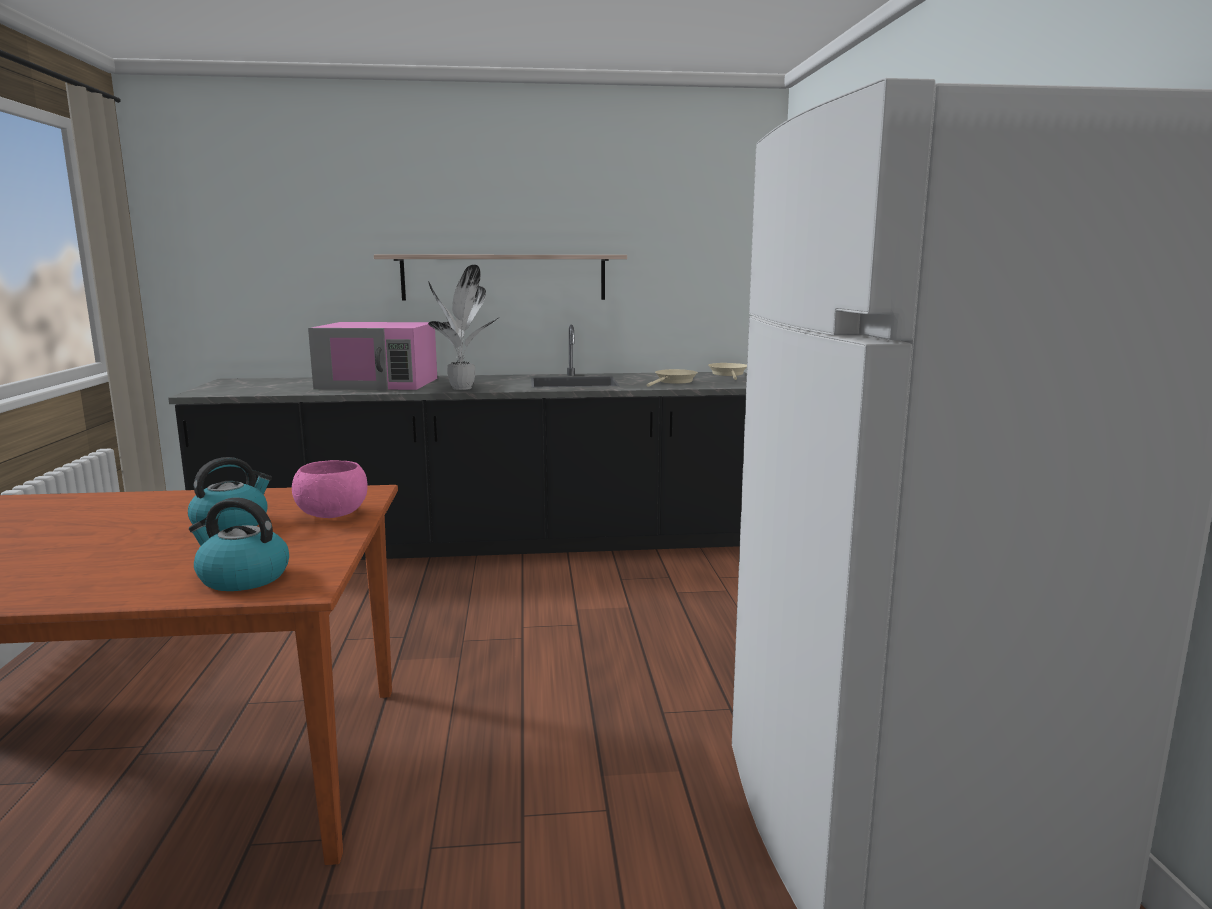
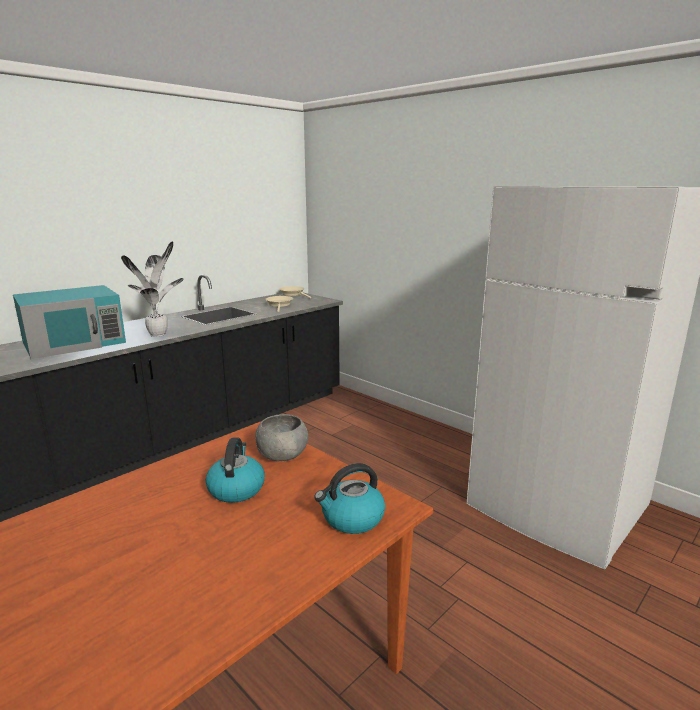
camera: 40 degrees left, 5 degrees up
(331, 514) = (282, 455): pink bowl -> grey bowl
(379, 383) = (75, 342): pink microwave -> turquoise microwave
(504, 277) = (143, 243): shelf -> none

